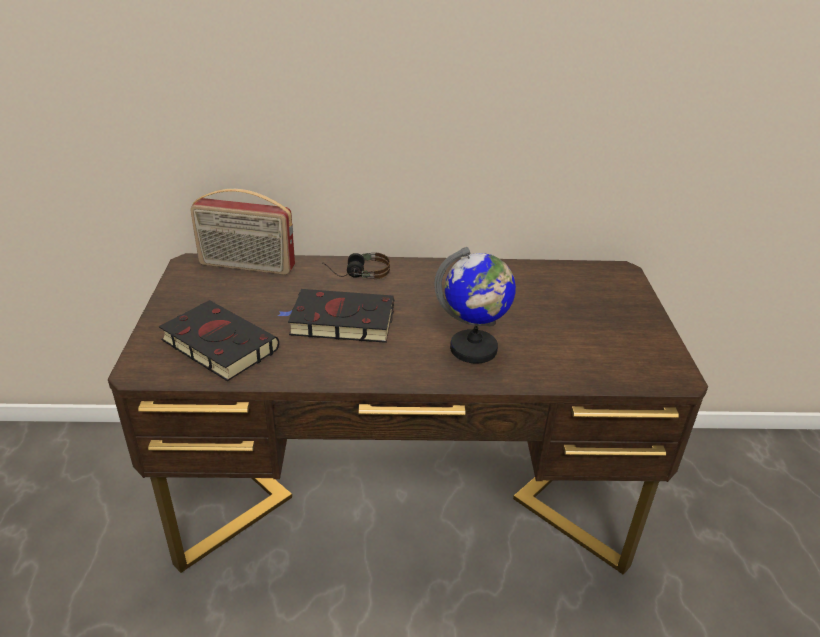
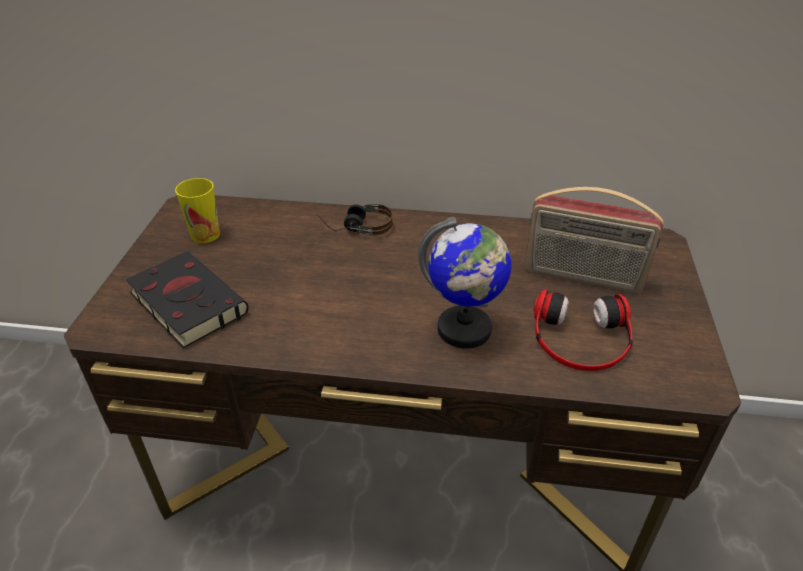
camera: 10 degrees right, 5 degrees up
(217, 287) = (205, 235): none -> cup
(246, 266) = (241, 212): radio -> radio (582, 277)
(339, 321) = (322, 284): black book -> none
(572, 349) = (581, 339): none -> headphones

